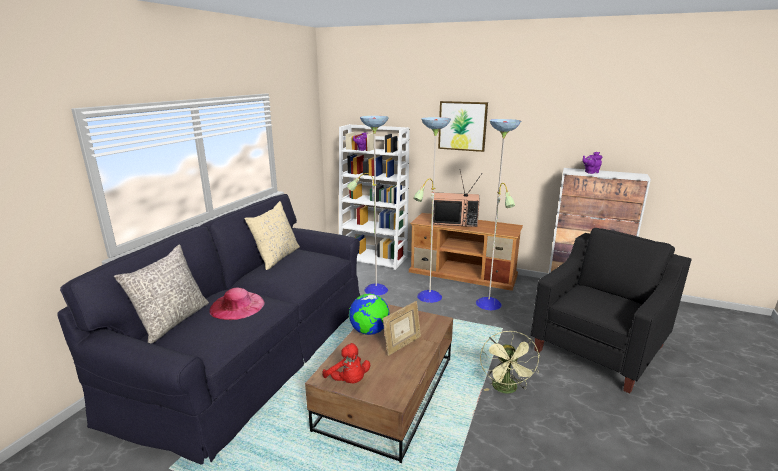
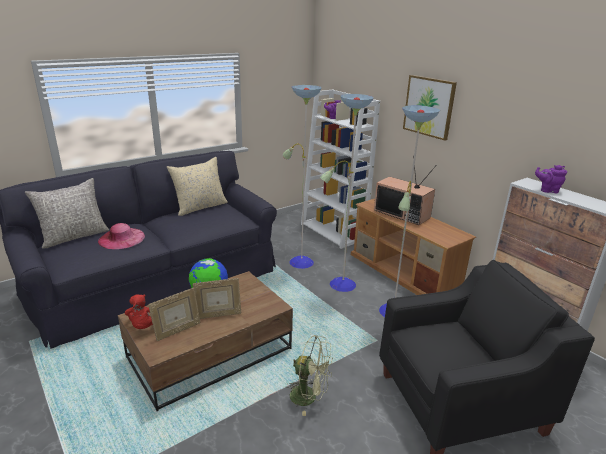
camera: 30 degrees right, 5 degrees up
(385, 372) = (177, 331): none -> picture frame
(506, 389) = (309, 397): green fan -> green fan turned 105 degrees counterclockwise

